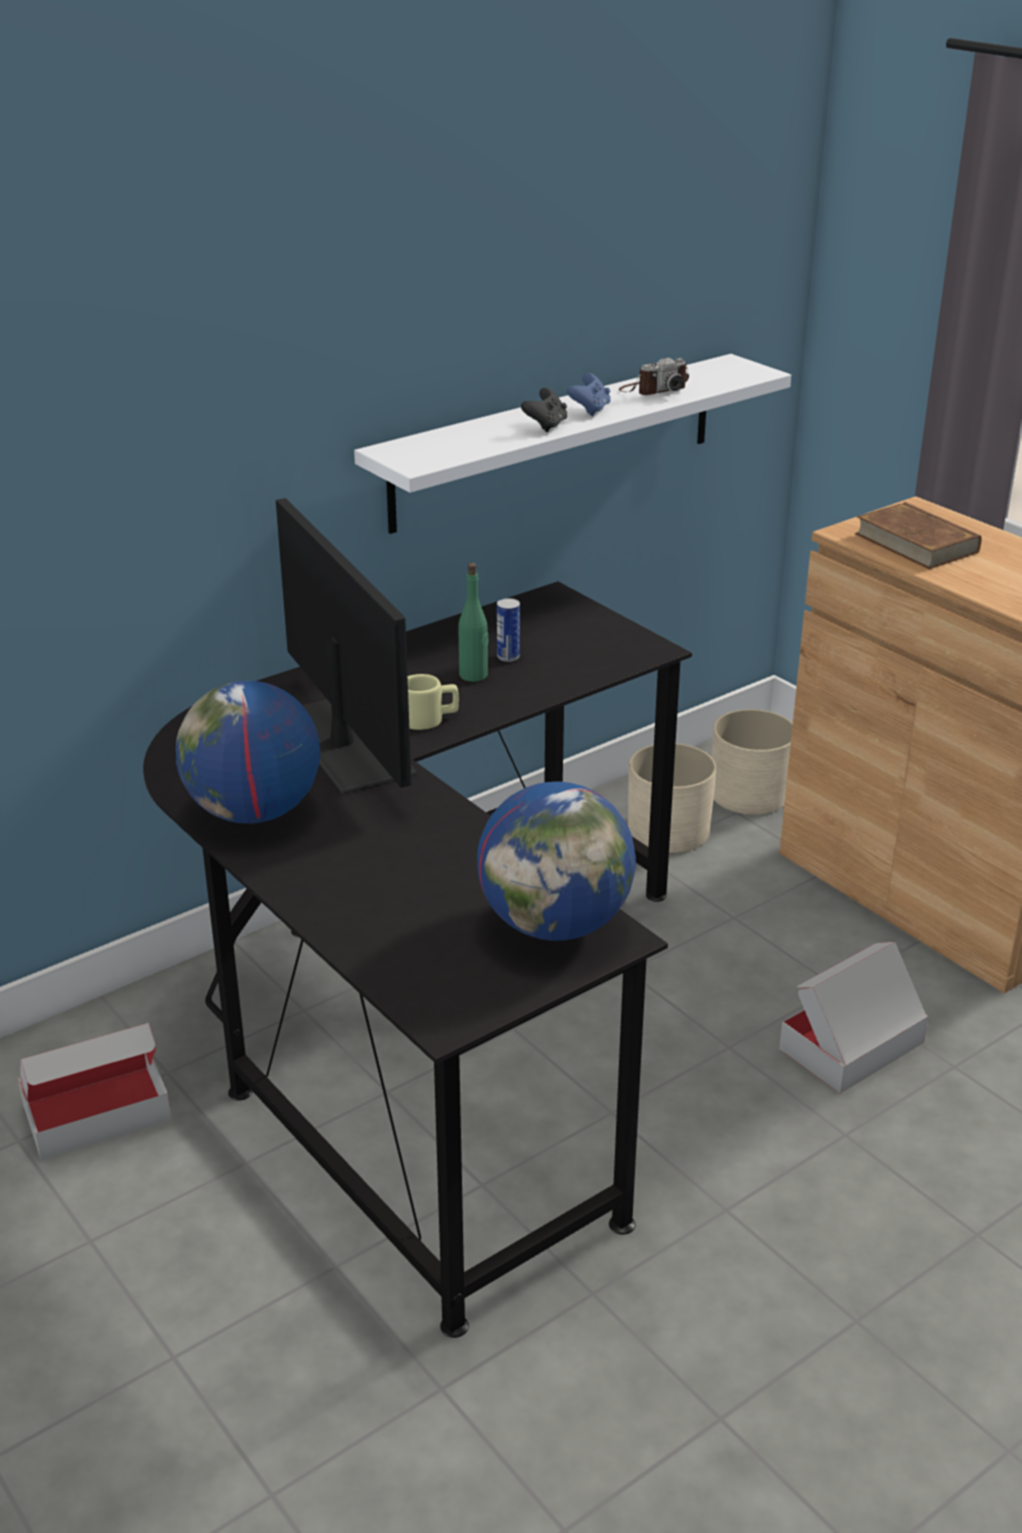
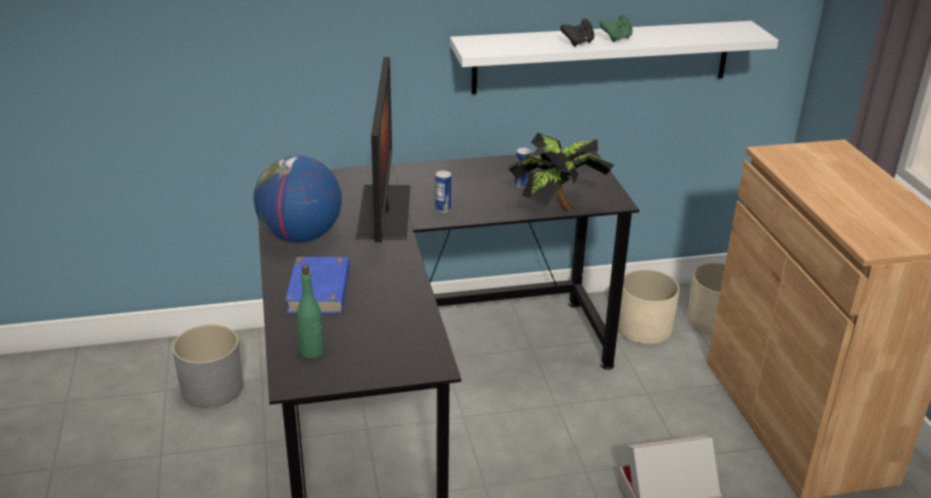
camera: 25 degrees right, 0 degrees up
(97, 1112) = (212, 388): cardboard box -> grey planter
(359, 882) = (320, 290): none -> blue book
(429, 719) = (443, 210): beige mug -> can
(474, 675) = (491, 191): green bottle -> green bottle (312, 351)
(556, 924) = (405, 347): globe -> none
(585, 680) = (556, 209): none -> potted plant
(590, 410) = (616, 39): blue game controller -> green game controller
(654, 390) = (672, 34): camera -> none
(916, 543) = (813, 169): brown book -> none

